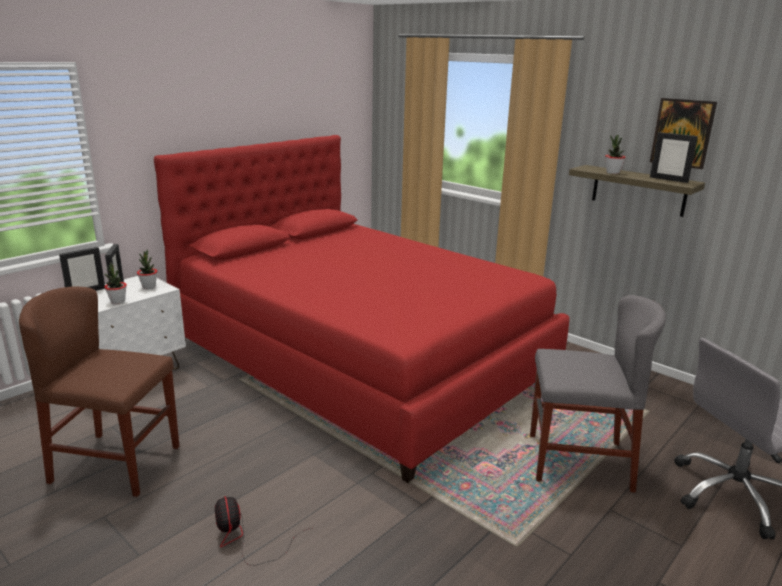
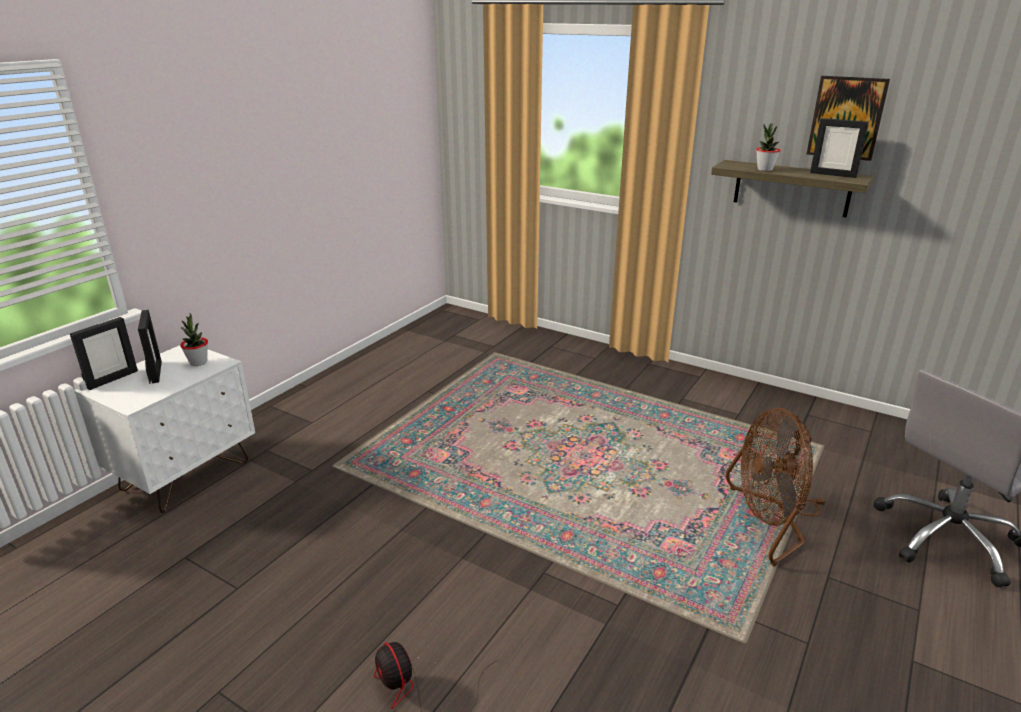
camera: 10 degrees left, 5 degrees up
(116, 464) = (210, 611): brown chair -> none
(118, 301) = (164, 389): potted plant -> none
(360, 358) = (474, 418): red bed -> none
(578, 461) = (772, 521): grey chair -> brown fan

